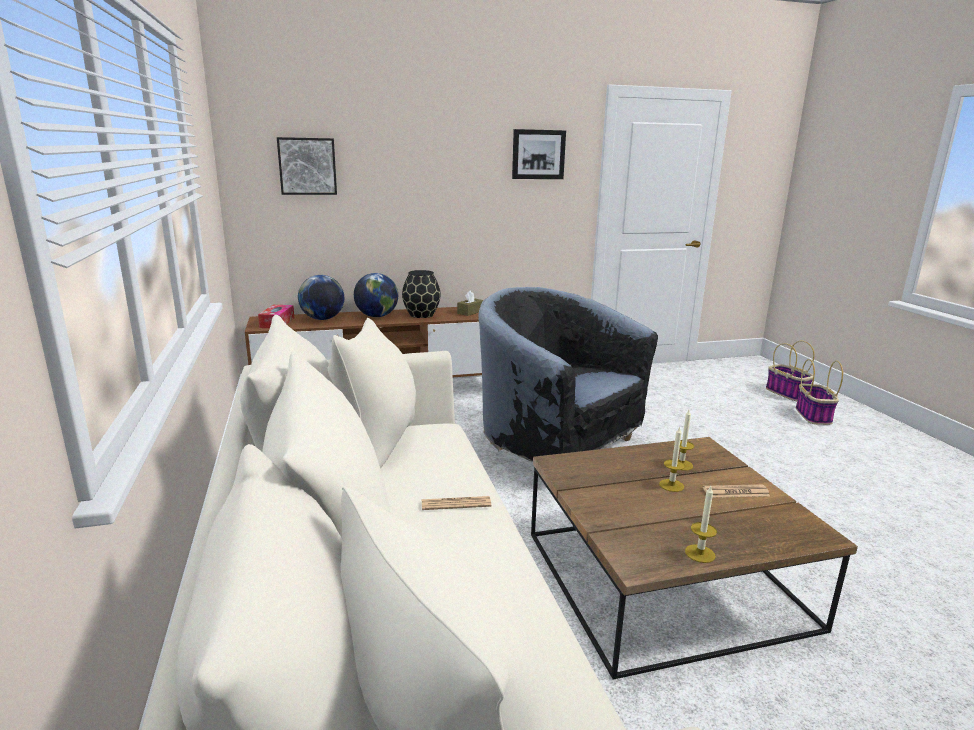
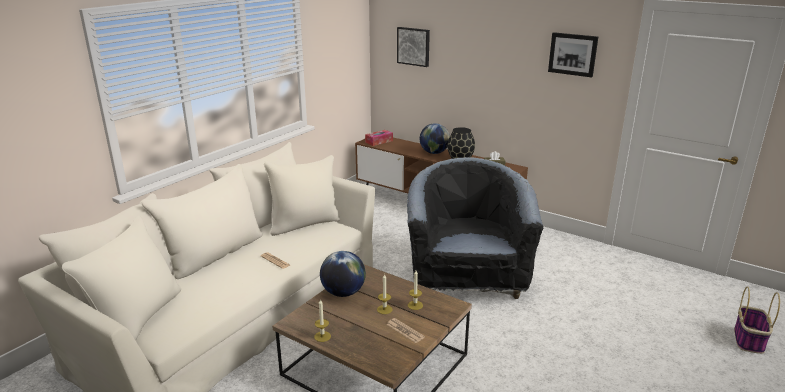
camera: 50 degrees right, 5 degrees up
(322, 319) = (404, 146): globe -> globe (343, 292)
(813, 416) = (723, 365): basket -> none

